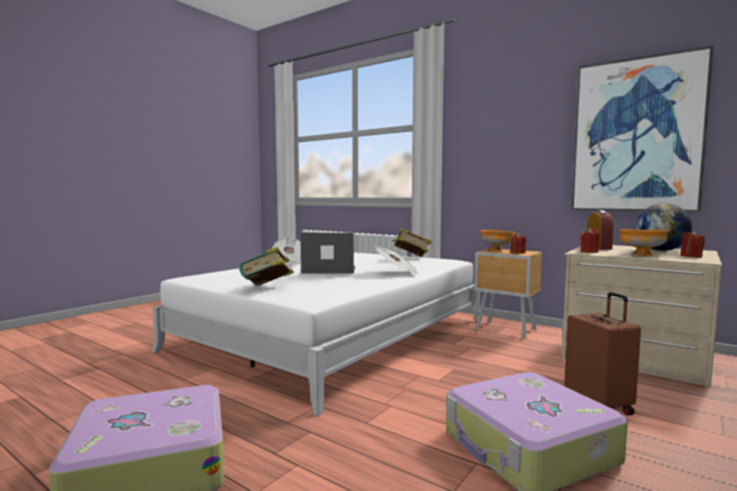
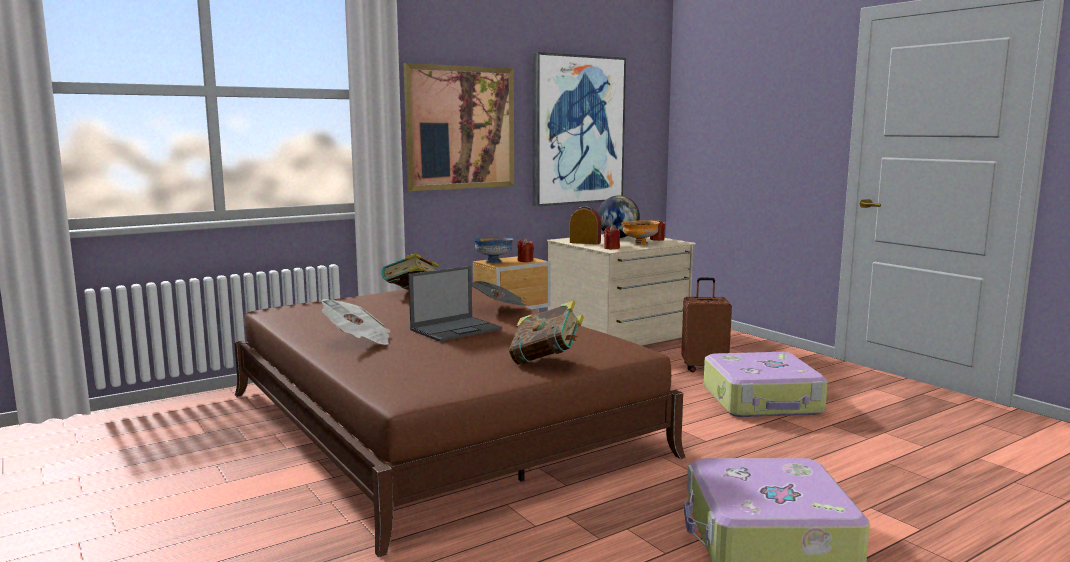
camera: 70 degrees left, 5 degrees up
(328, 270) = (456, 329): laptop -> laptop turned 150 degrees counterclockwise
(335, 334) = (437, 423): white bed -> brown bed
(496, 250) = (493, 261): orange bowl -> blue bowl
(502, 143) = (460, 128): none -> picture

